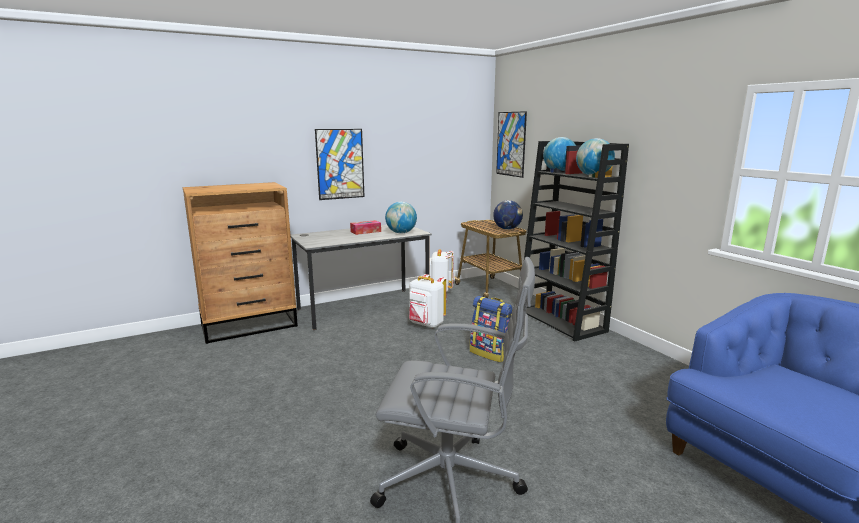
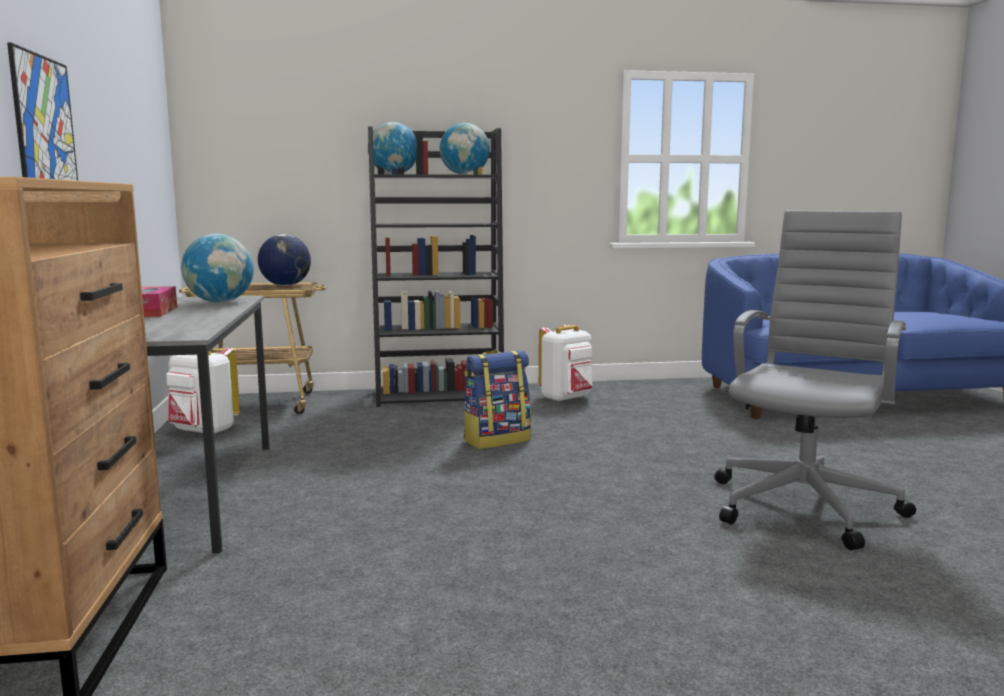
camera: 70 degrees left, 5 degrees down
(426, 324) = (343, 459): white backpack -> white backpack (566, 398)
(511, 144) = (233, 140): picture -> none

